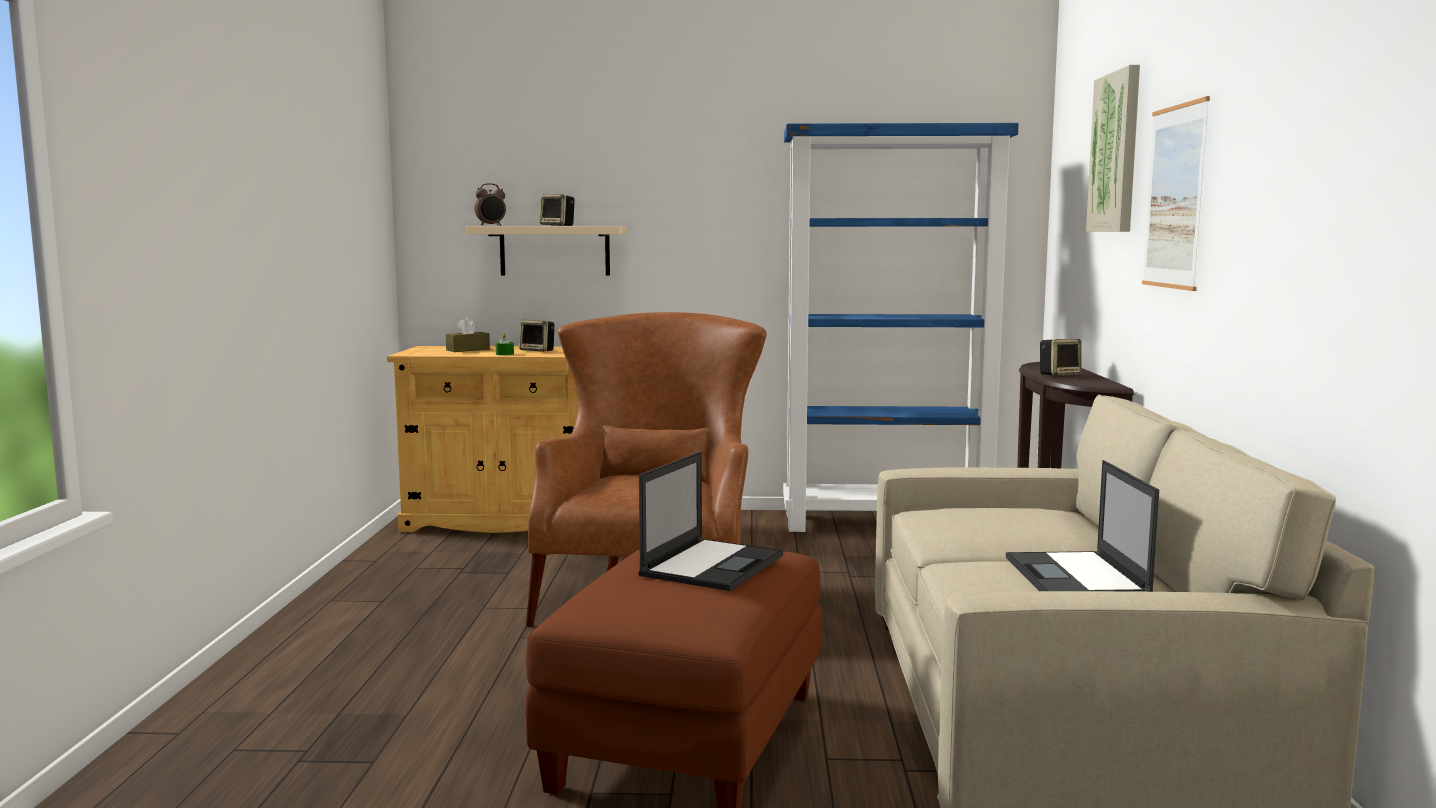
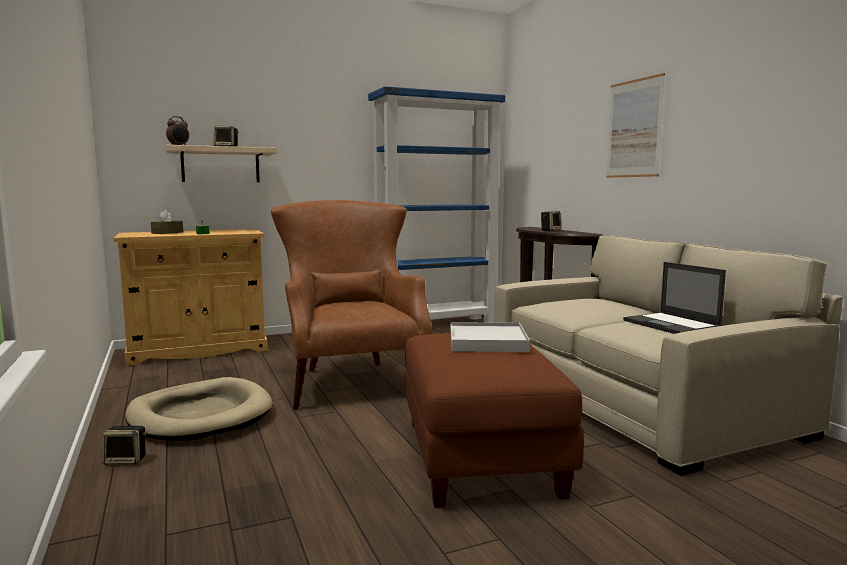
camera: 25 degrees left, 0 degrees up
(411, 614) = (200, 415): none -> beige dog bed
(538, 350) = (220, 231): speaker -> speaker (126, 460)
(713, 565) = (487, 341): laptop -> white tray
(1116, 153) = (574, 110): picture -> none

